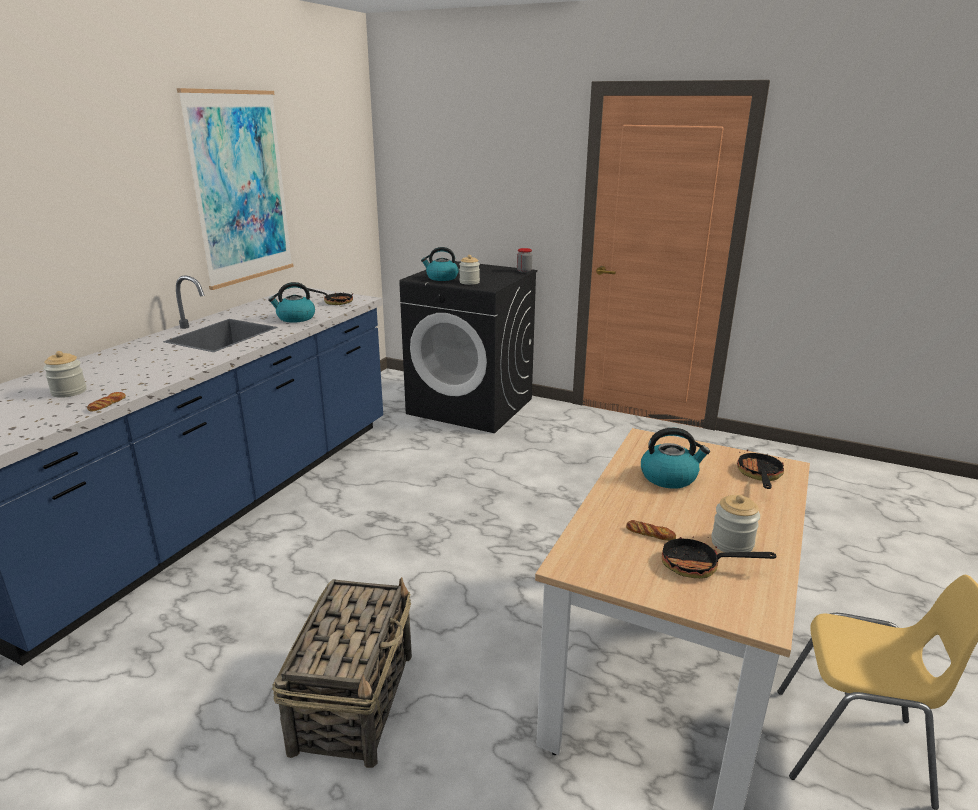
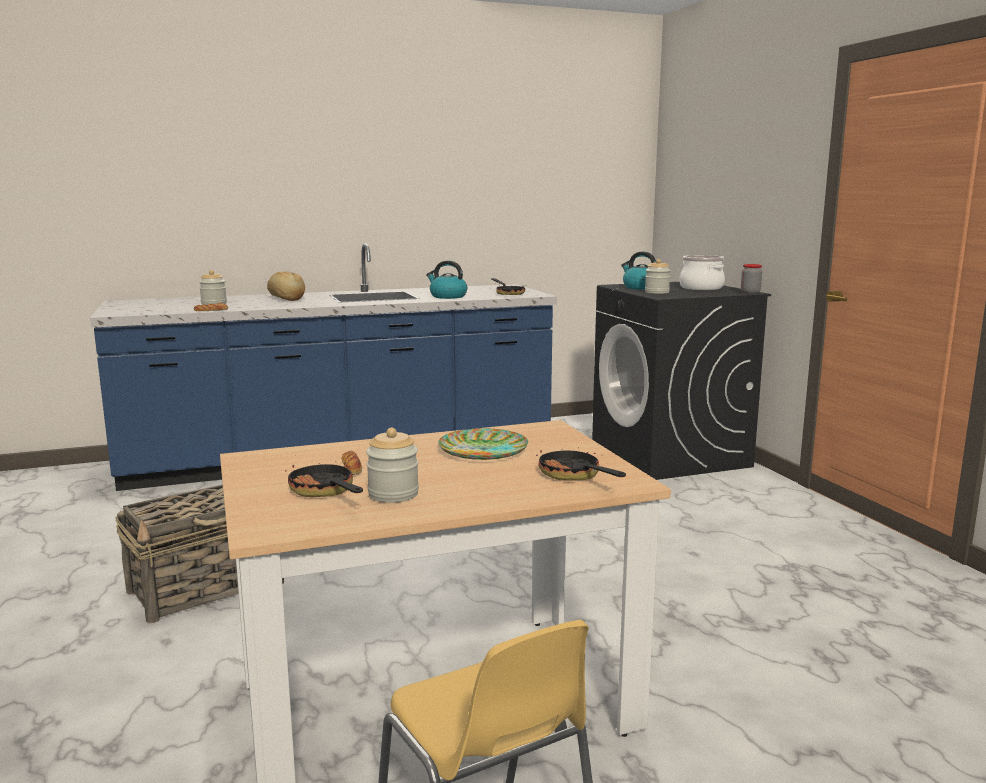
camera: 45 degrees right, 10 degrees down
(136, 361) = (286, 299): none -> bread
(240, 188) = (458, 179): picture -> none
(480, 271) = (701, 288): none -> cooking pot
(669, 477) = (483, 450): kettle -> plate
(759, 475) = (574, 476): frying pan -> frying pan turned 90 degrees counterclockwise

